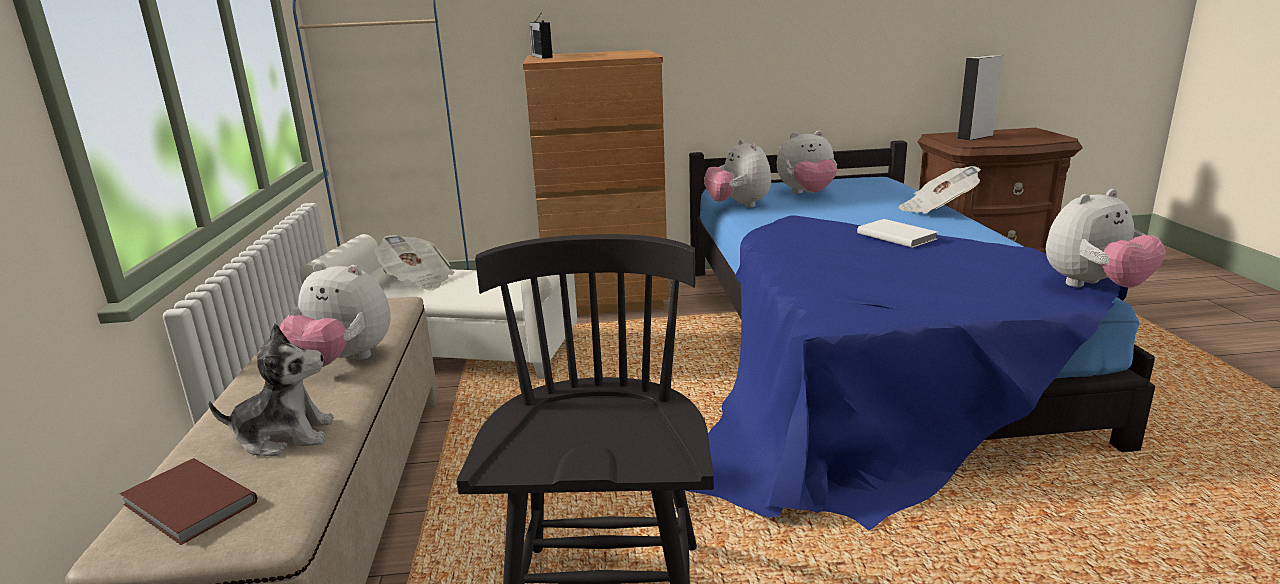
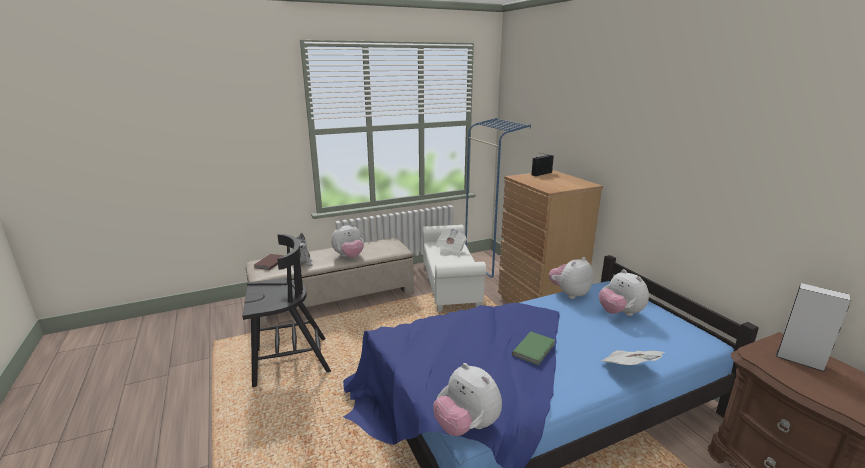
camera: 70 degrees right, 0 degrees up
(344, 361) = (349, 256): plush toy -> plush toy turned 120 degrees counterclockwise
(896, 235) = (535, 349): white book -> green book

